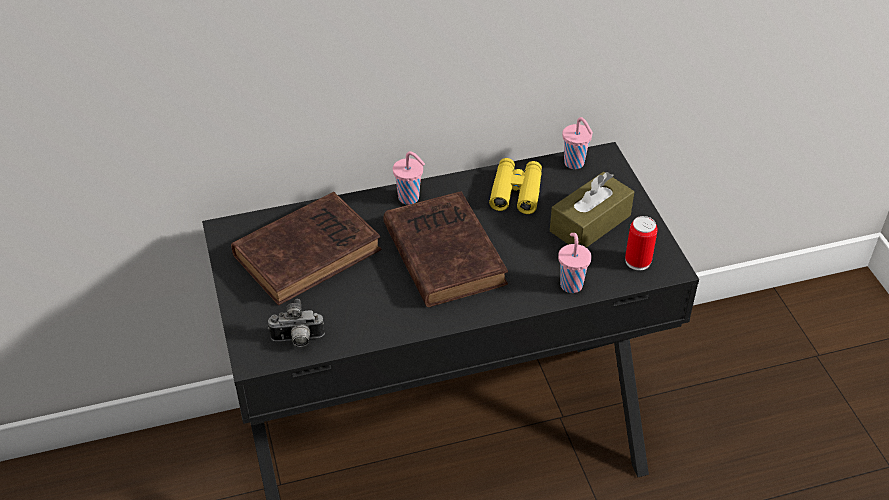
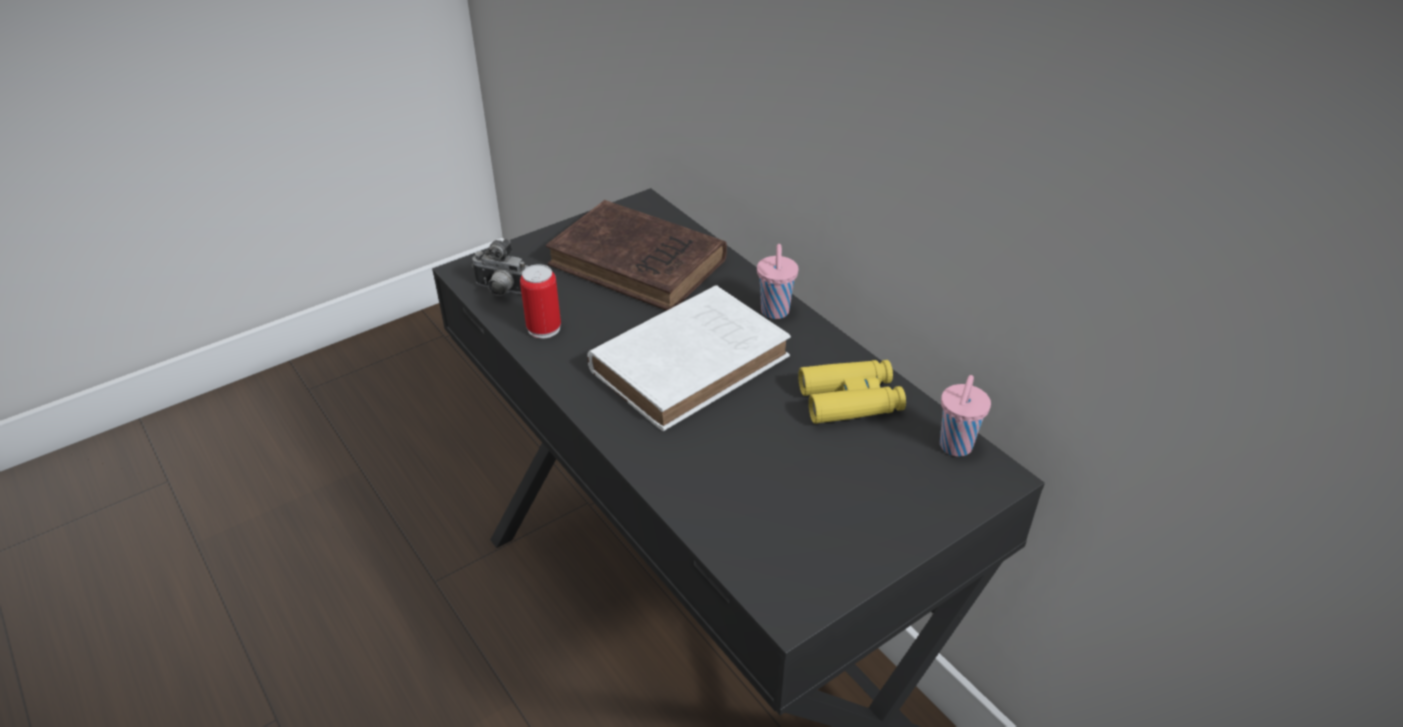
camera: 70 degrees right, 5 degrees down
(298, 340) = (502, 291): camera -> camera turned 45 degrees counterclockwise
(442, 252) = (694, 361): brown book -> white book
(571, 284) = (695, 495): pink cup -> none
(590, 223) = (834, 490): brown tissue box -> none
(638, 261) = (783, 563): can -> can (544, 328)

